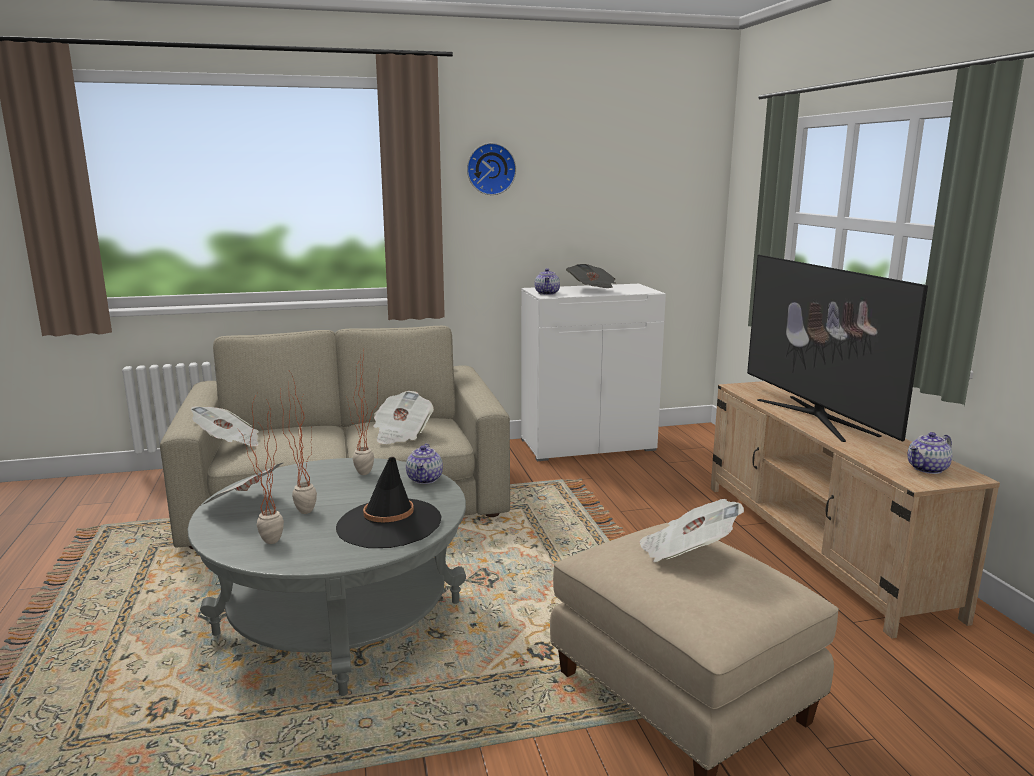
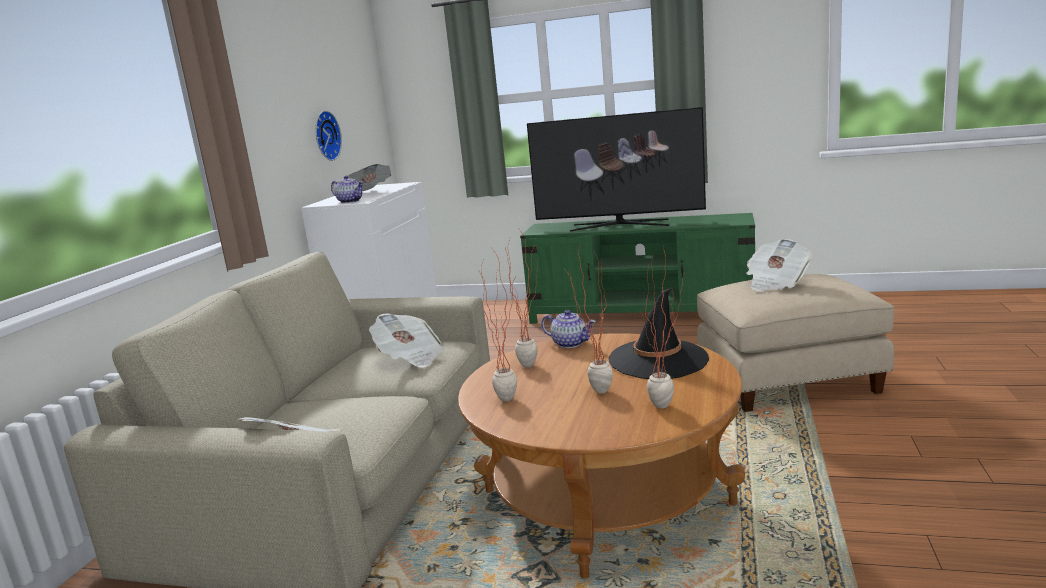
camera: 60 degrees left, 0 degrees up
(243, 504) = (553, 420): newspaper -> none
(294, 480) = (511, 396): none -> potted plant
(340, 618) = (605, 497): grey coffee table -> brown coffee table
(490, 169) = (253, 78): wall clock -> wall clock (325, 136)
(819, 545) = (641, 313): beige tv stand -> green tv stand
(927, 469) = (725, 218): teapot -> none

